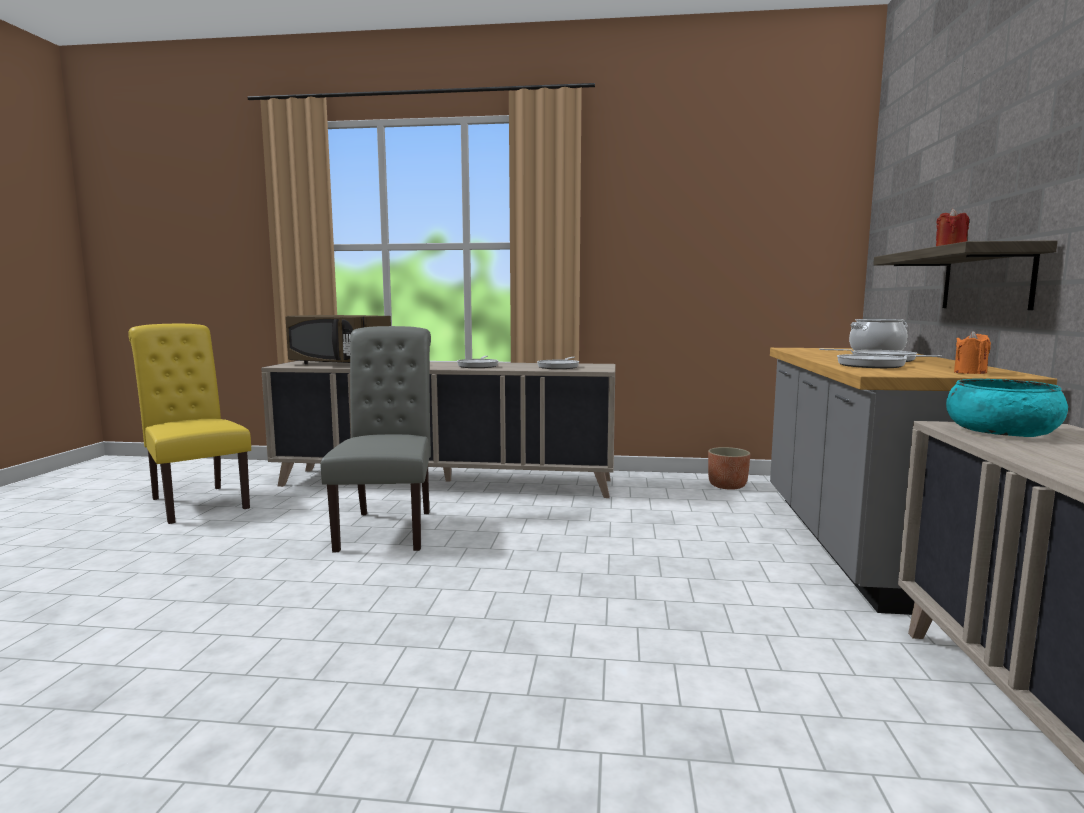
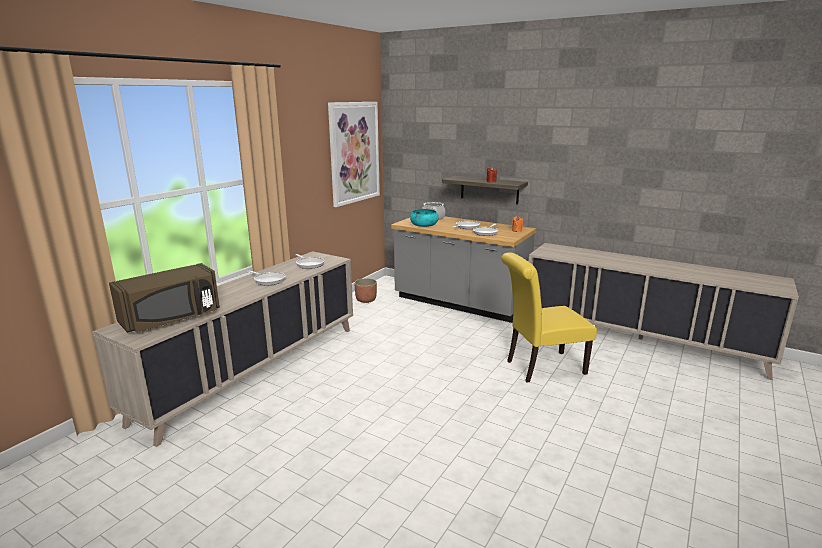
camera: 65 degrees left, 10 degrees up
(196, 502) = (144, 496): yellow chair -> yellow chair (541, 367)
(388, 527) = (324, 405): grey chair -> none
(775, 226) = (354, 152): none -> picture
(1001, 431) = (552, 251): turquoise bowl -> turquoise bowl (424, 225)

